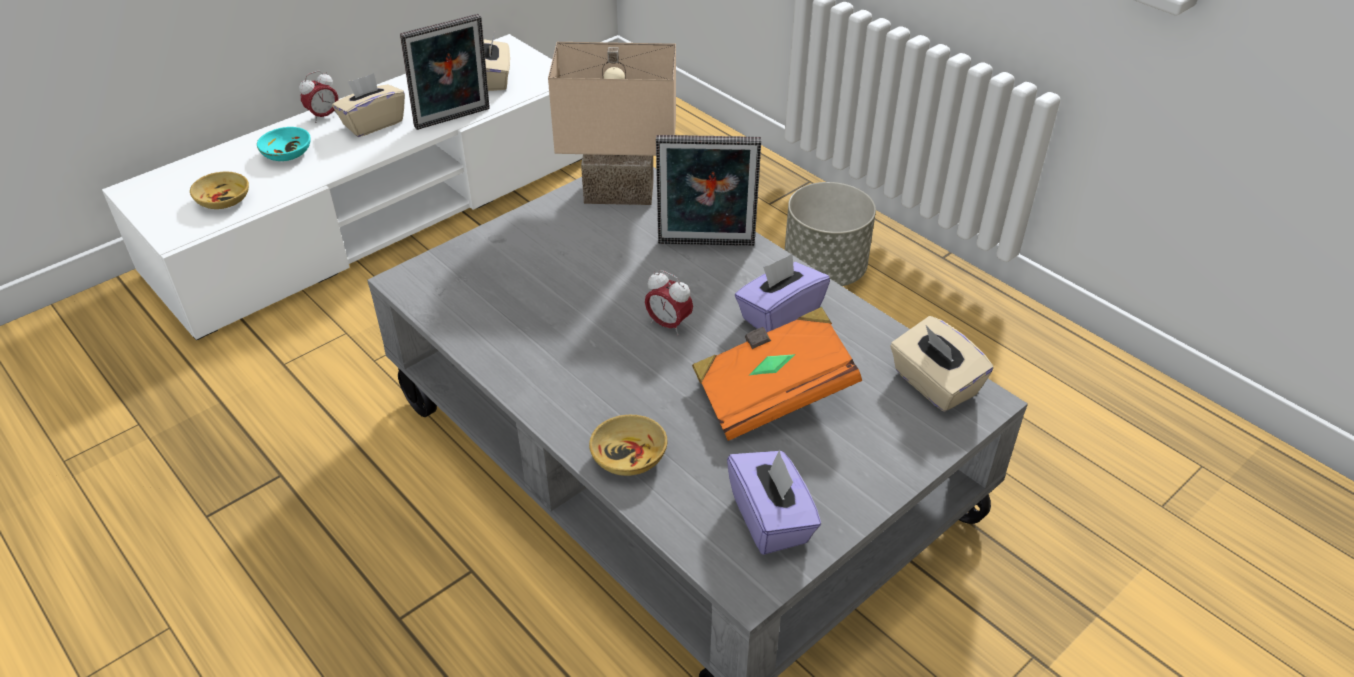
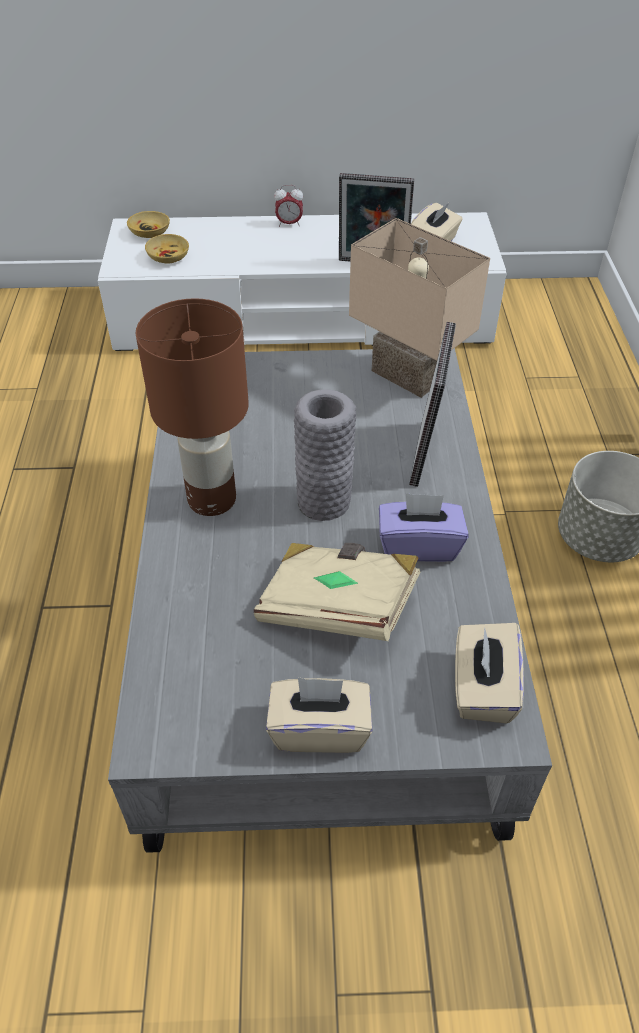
camera: 40 degrees right, 5 degrees up
(286, 153) = (238, 241): turquoise bowl -> none
(373, 123) = (315, 243): beige tissue box -> beige tissue box (319, 729)
(571, 376) = (213, 500): none -> brown table lamp
(629, 458) = (180, 586): beige bowl -> beige bowl (149, 233)
(668, 325) = (324, 501): alarm clock -> grey vase
(706, 246) = (426, 454): picture frame -> picture frame turned 120 degrees counterclockwise
(771, 519) = (220, 705): purple tissue box -> none
(772, 394) = (337, 607): orange book -> beige book

